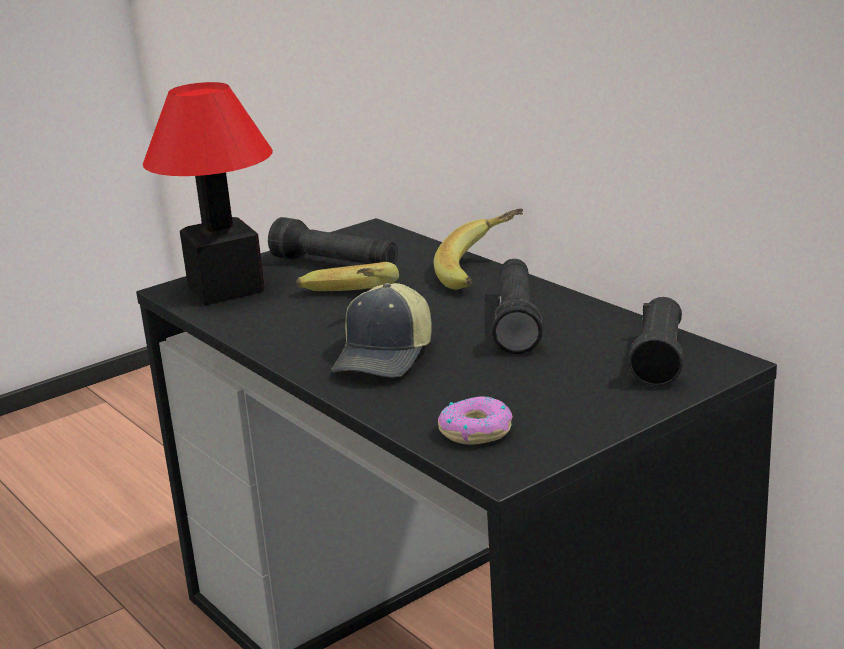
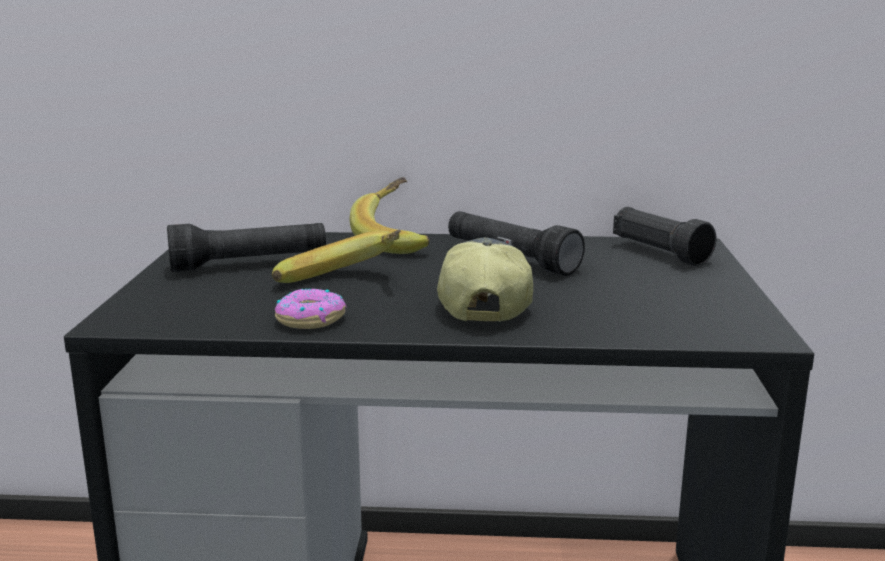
camera: 50 degrees left, 5 degrees down
(227, 288) = (180, 305): table lamp -> none
(386, 357) = (482, 305): cap -> cap turned 150 degrees counterclockwise
(476, 431) = (681, 322): donut -> donut (310, 319)

